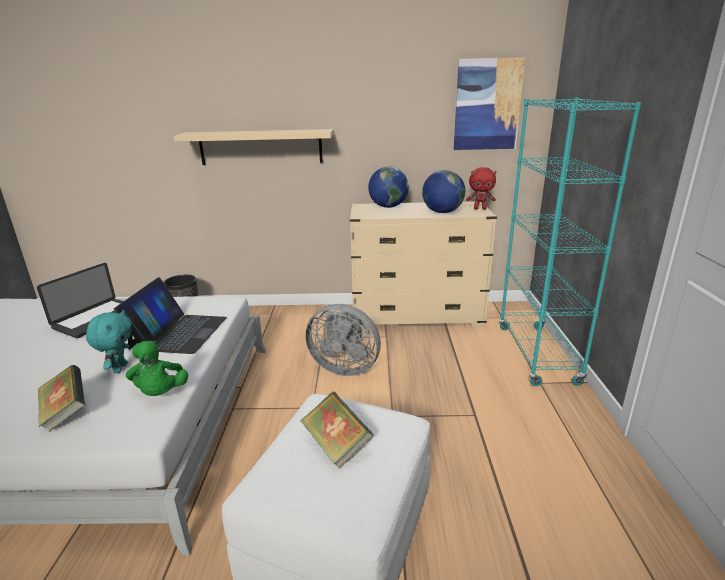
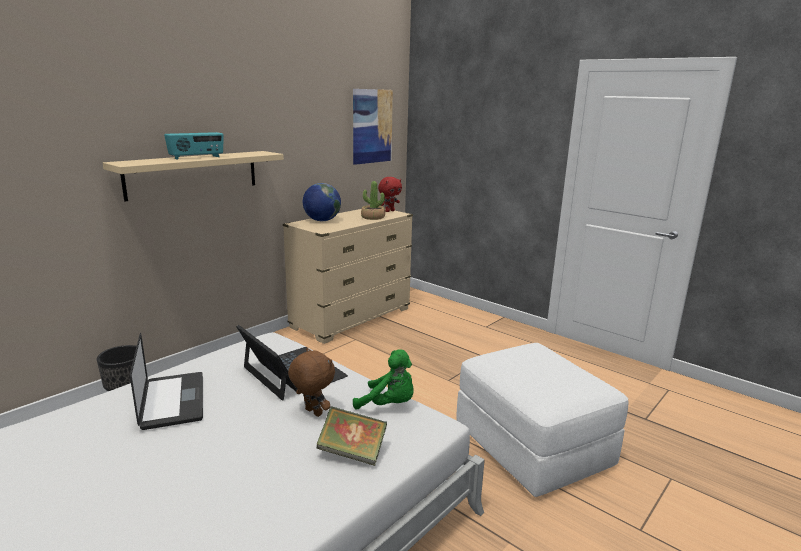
camera: 50 degrees left, 5 degrees down
(119, 368) = (312, 412): turquoise plush toy -> brown plush toy
(250, 132) = (197, 157): none -> radio
(336, 445) = (537, 369): book -> none
(344, 367) = (365, 370): grey fan -> none
(442, 212) = (373, 217): globe -> potted plant
(537, 355) = (460, 313): turquoise bookcase -> none

